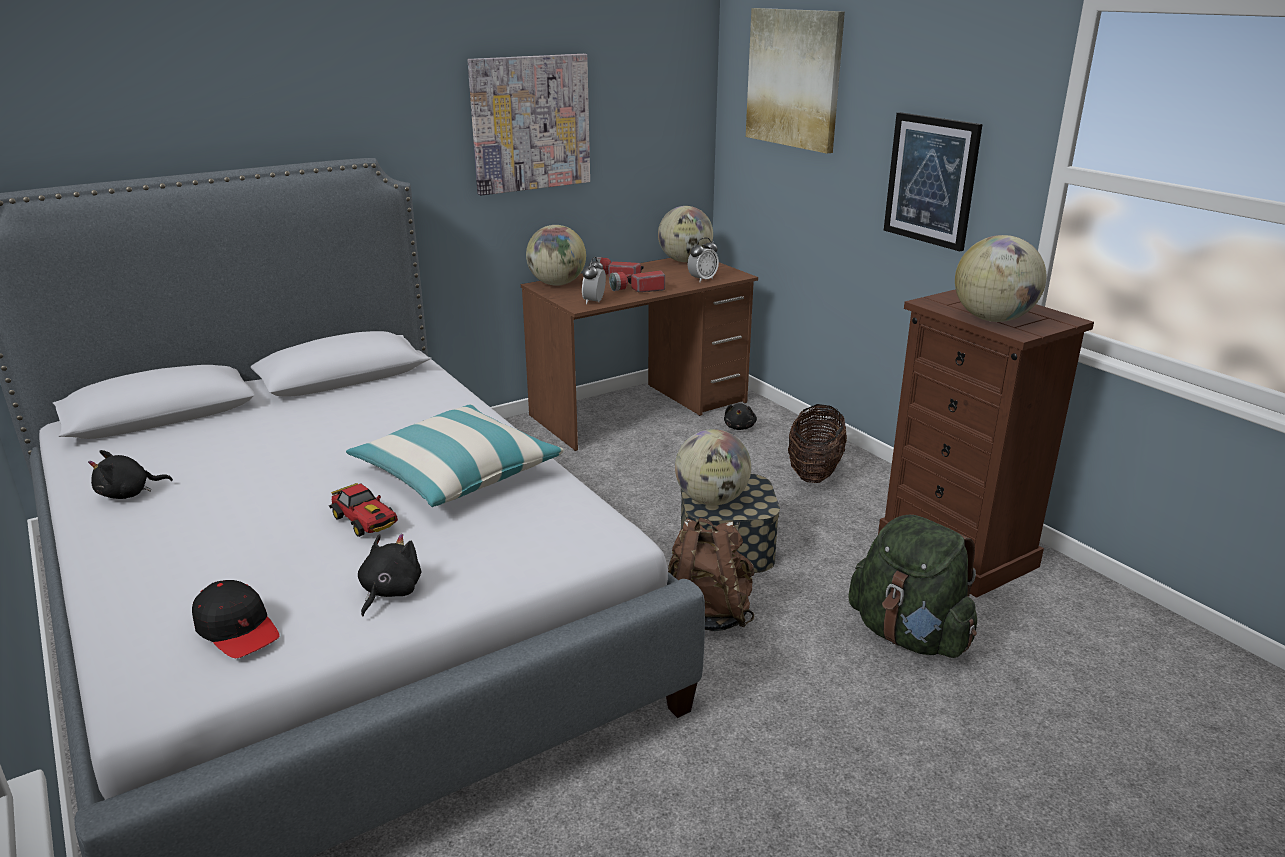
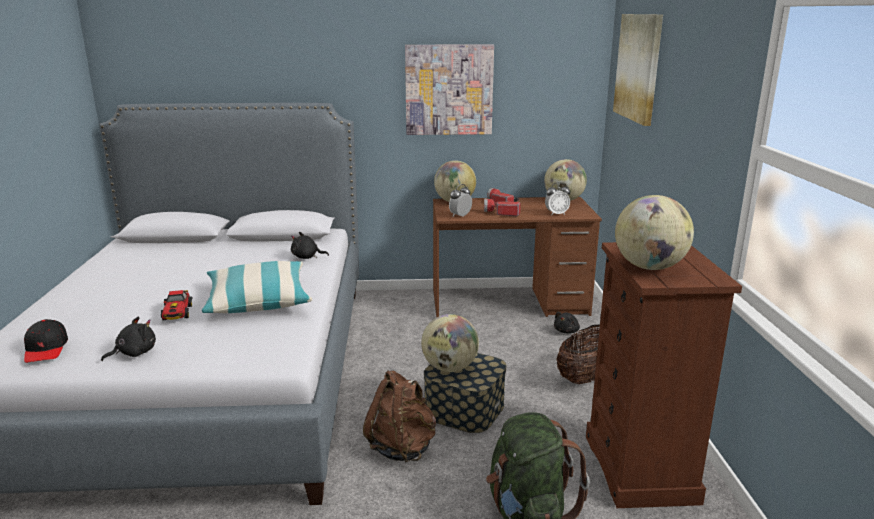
camera: 30 degrees right, 5 degrees down
(128, 493) = (106, 272): black plush toy -> black plush toy (307, 257)
(931, 180) = (692, 151): picture -> none

